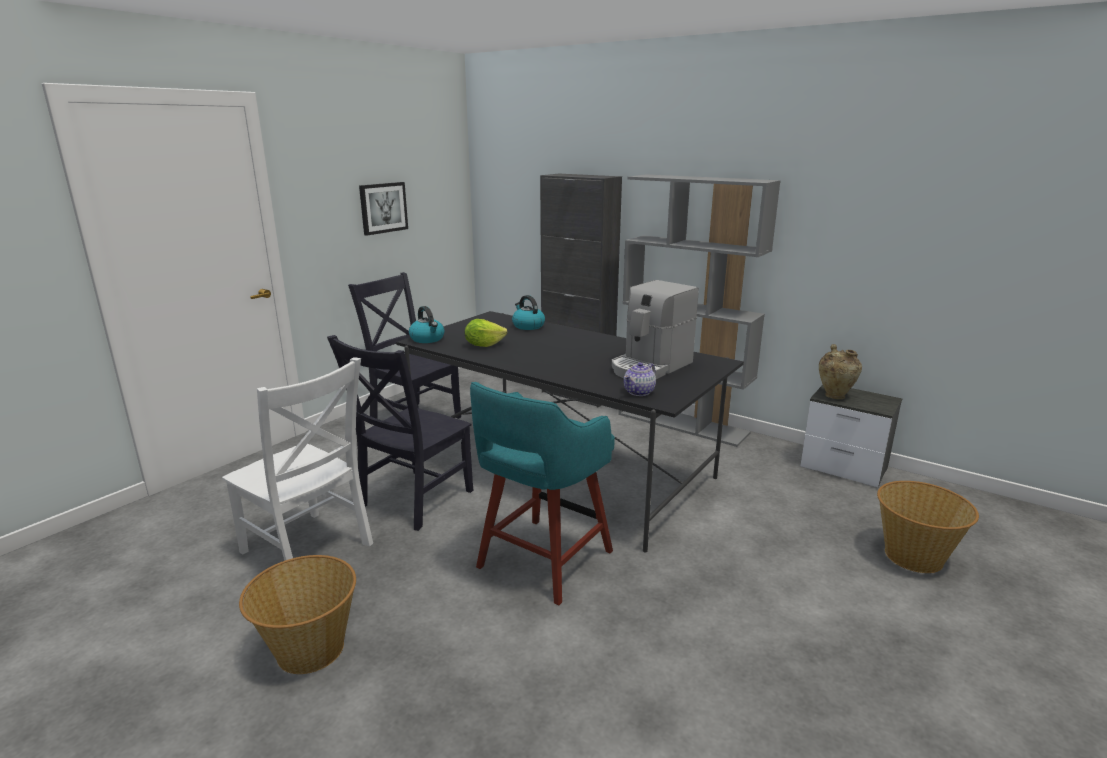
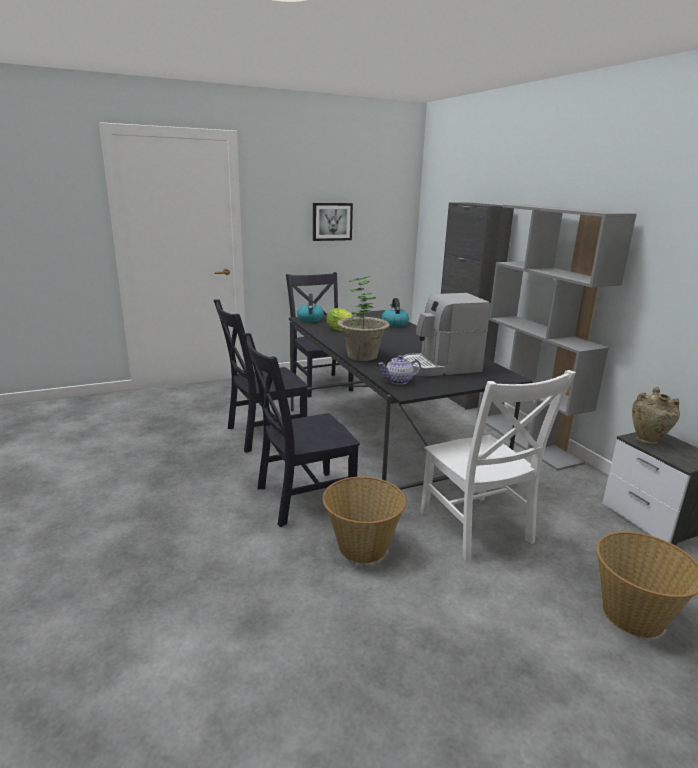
camera: 30 degrees right, 0 degrees up
(309, 550) = (175, 443): white chair -> white chair (477, 529)
(309, 649) = (118, 495): basket -> basket (362, 547)
(542, 561) = (300, 498): turquoise stool -> black chair
(558, 372) = (362, 356): none -> potted plant

